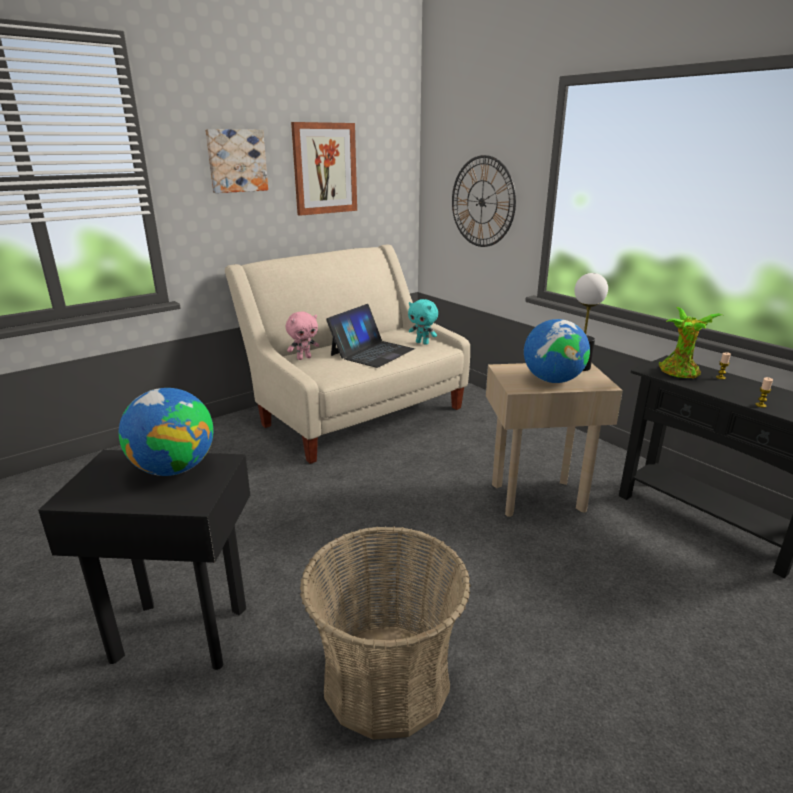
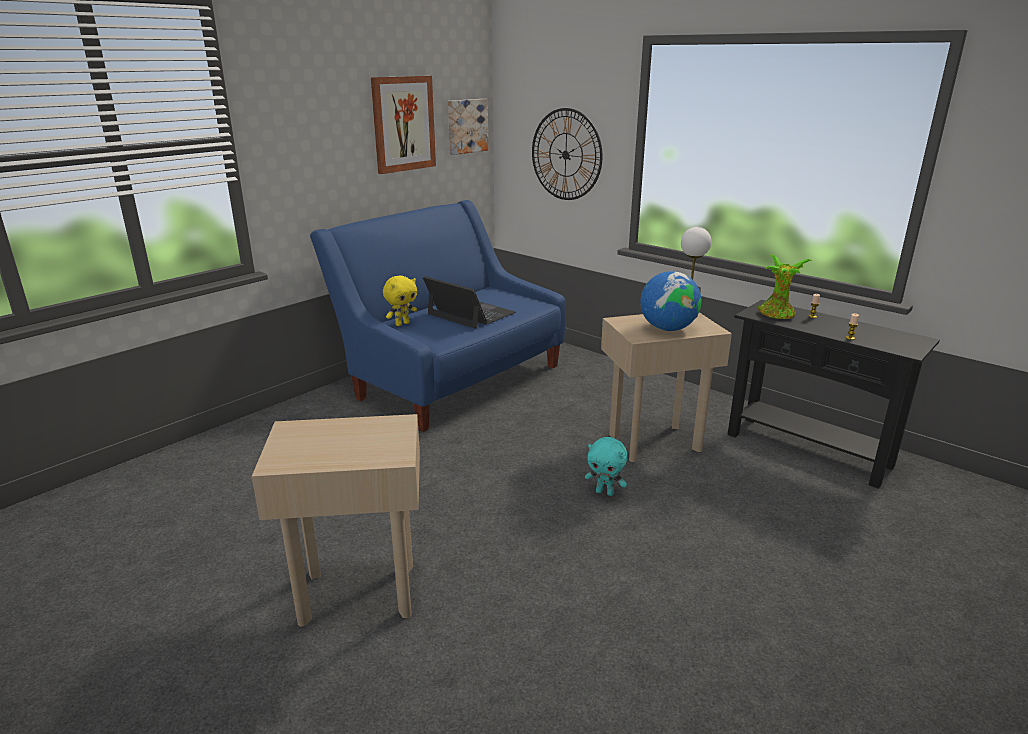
camera: 10 degrees left, 0 degrees up
(174, 469) = (358, 431): globe -> none
(181, 631) = (358, 592): black side table -> beige side table
(236, 161) = (319, 120): picture -> picture (466, 126)
(304, 358) = (402, 324): pink plush toy -> yellow plush toy
(356, 412) = (451, 378): beige sofa -> blue sofa
(372, 352) = (470, 313): laptop -> laptop turned 75 degrees counterclockwise
(386, 680) = (565, 606): basket -> none
(422, 343) = (517, 301): turquoise plush toy -> turquoise plush toy (605, 492)

